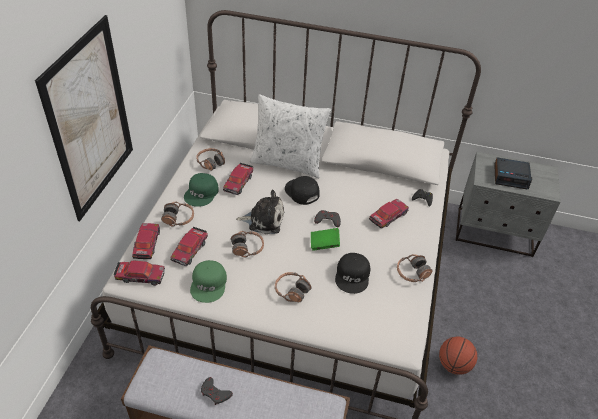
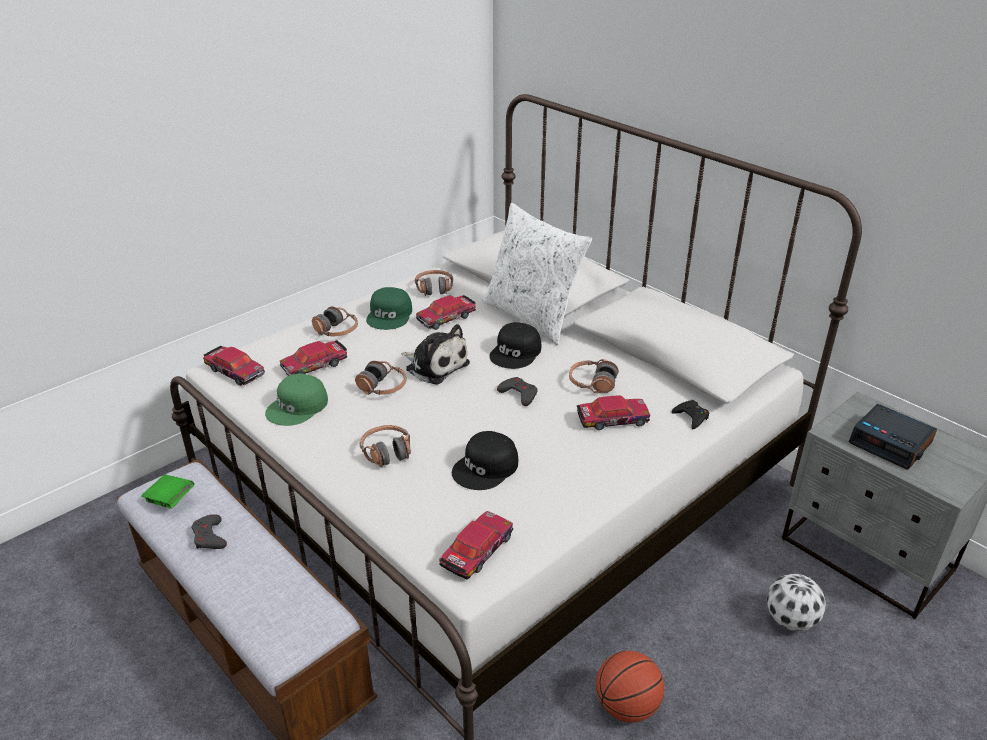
camera: 35 degrees right, 10 degrees down
(91, 120) = (257, 162): picture -> none
(146, 244) = (274, 344): toy car -> toy car (476, 551)
(202, 193) = (390, 315): green cap -> green cap turned 45 degrees counterclockwise
(301, 192) = (516, 352): black cap -> black cap turned 150 degrees counterclockwise
(324, 244) = (485, 418): green book -> green book (170, 500)
(412, 273) = (578, 498): headphones -> headphones (592, 383)
(487, 282) = (790, 620): none -> football

